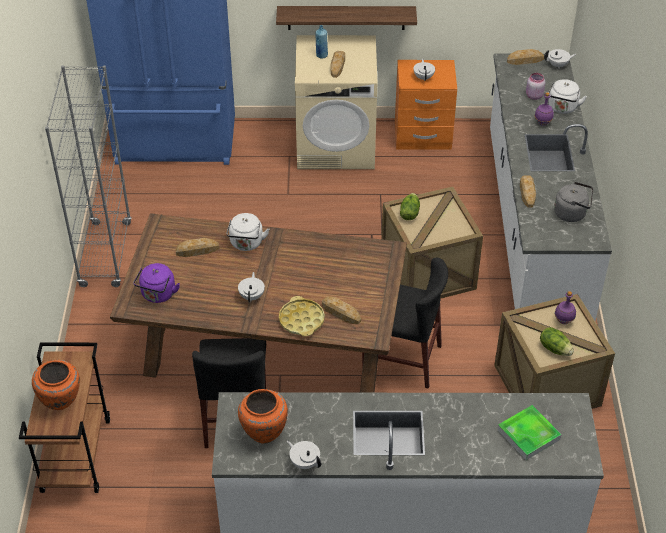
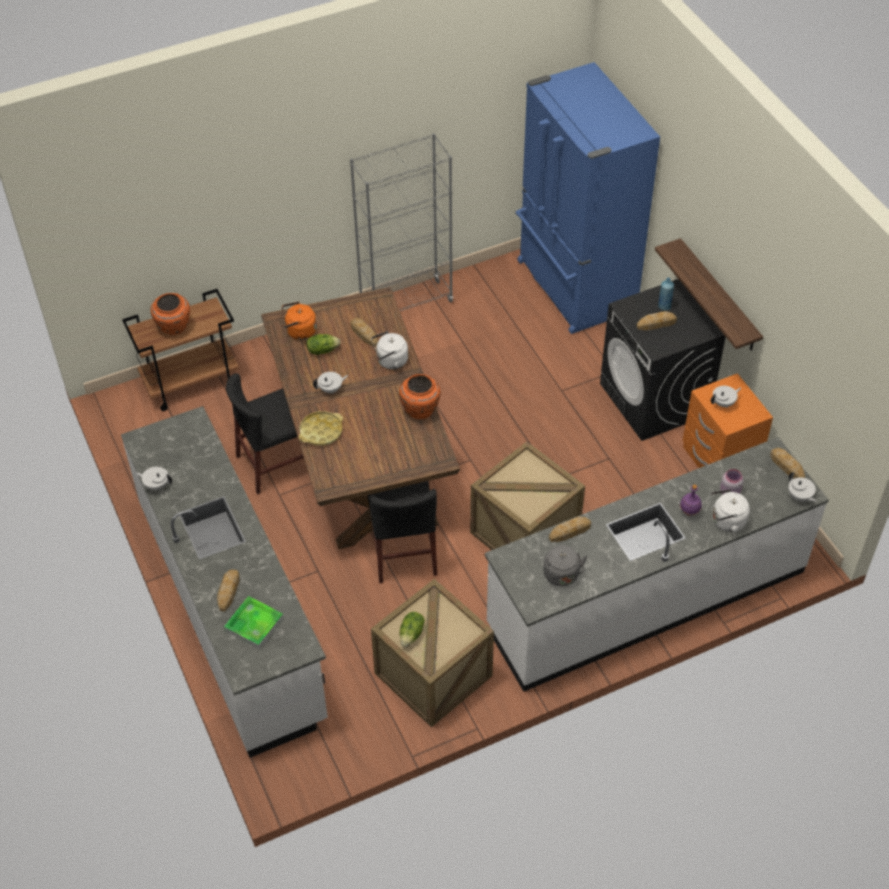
camera: 65 degrees right, 5 degrees up
(158, 295) = (299, 332): purple kettle -> orange kettle
(263, 430) = (176, 448): orange vase -> orange vase (420, 410)
(304, 462) = (156, 485): white teapot -> white teapot turned 90 degrees counterclockwise
(336, 145) = (655, 399): beige washing machine -> black washing machine
(341, 313) = (344, 454): bread -> bread (228, 591)
(409, 213) = (526, 466): lettuce -> lettuce (322, 350)
(563, 321) = (452, 631): purple bottle -> none

